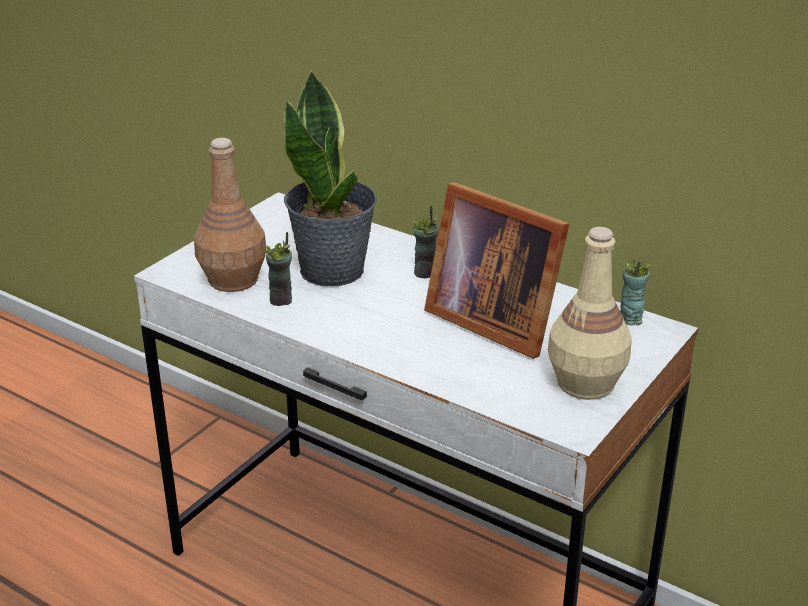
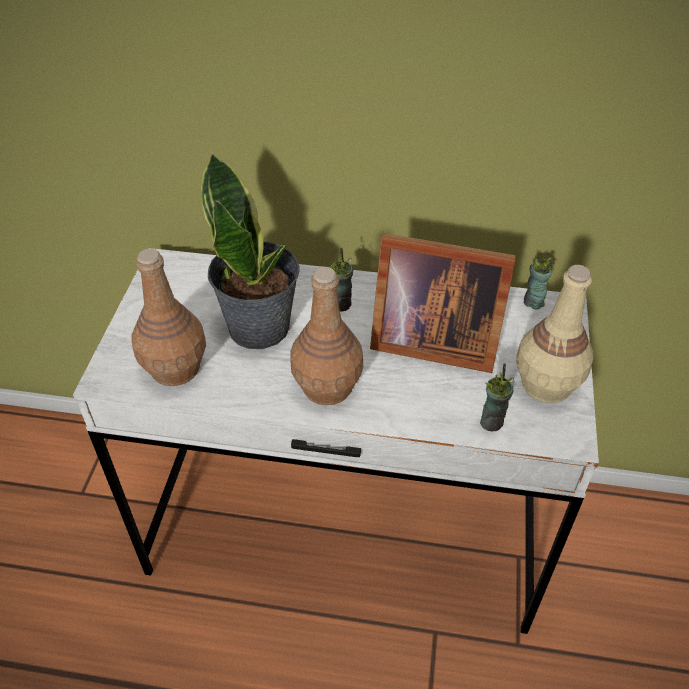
camera: 25 degrees left, 15 degrees up
(281, 300) = (236, 378): cup -> cup (492, 422)
(360, 327) = (326, 386): none -> brown bottle

